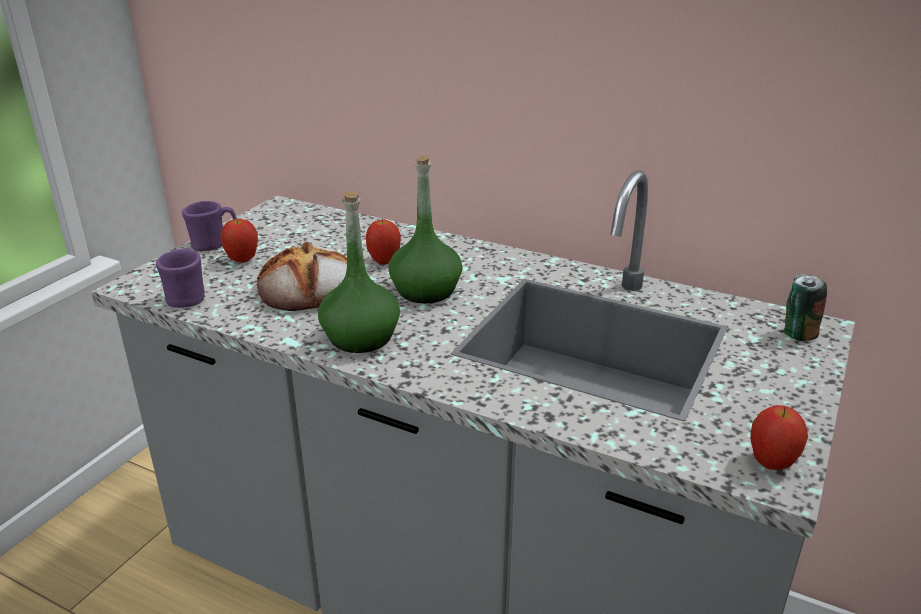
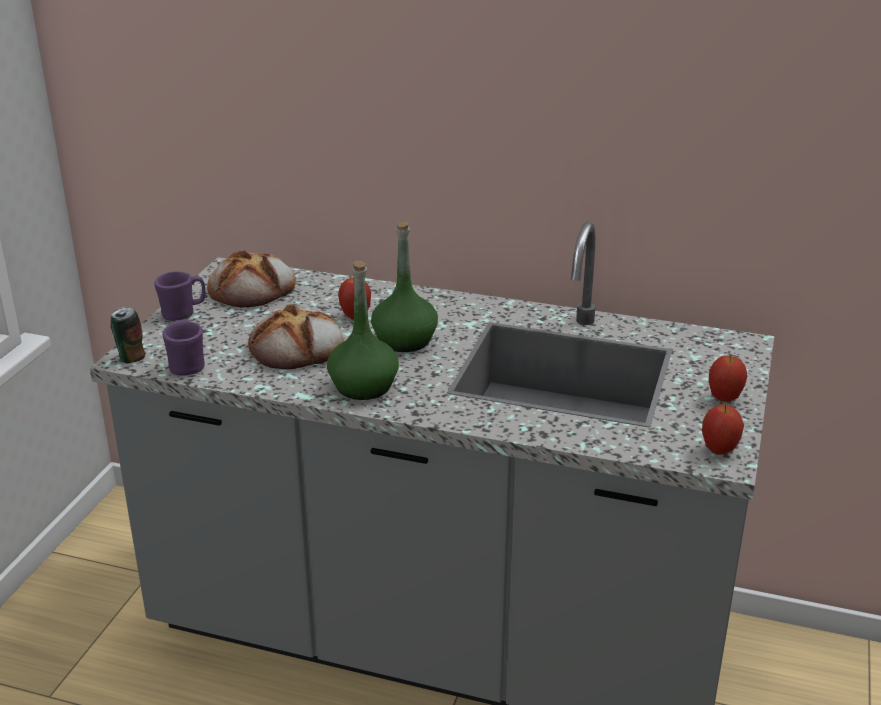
camera: 10 degrees left, 0 degrees up
(242, 260) = (220, 326): apple -> apple (724, 399)
(294, 226) = (253, 288): none -> bread
(798, 333) = (729, 350): can -> can (131, 357)

